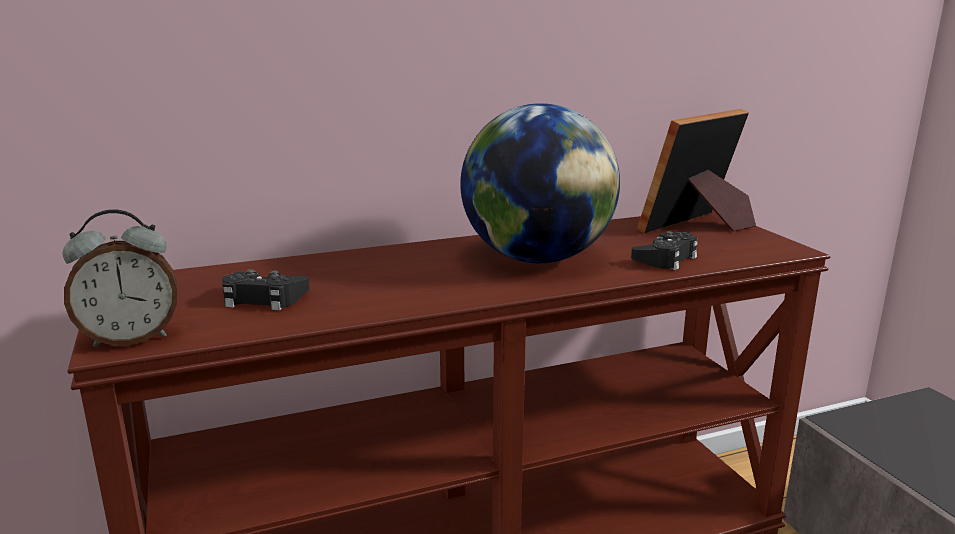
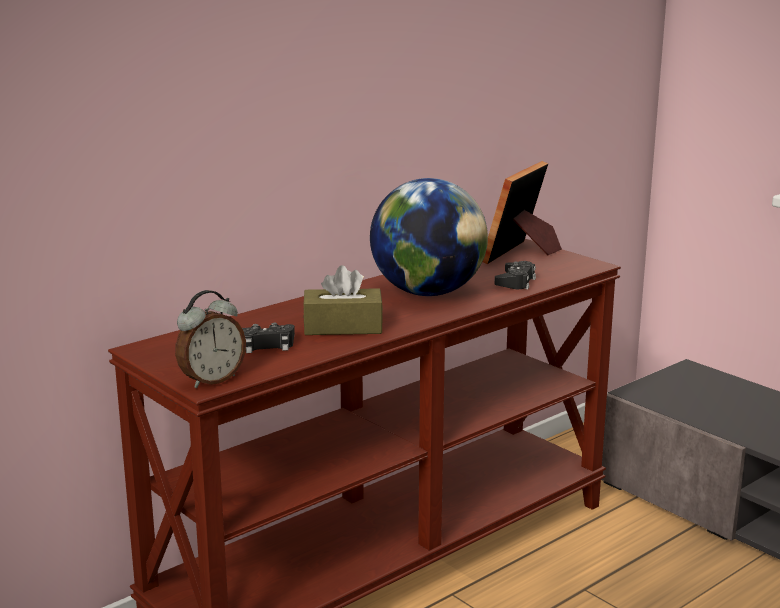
camera: 20 degrees left, 0 degrees up
(384, 289) = (343, 327): none -> brown tissue box

